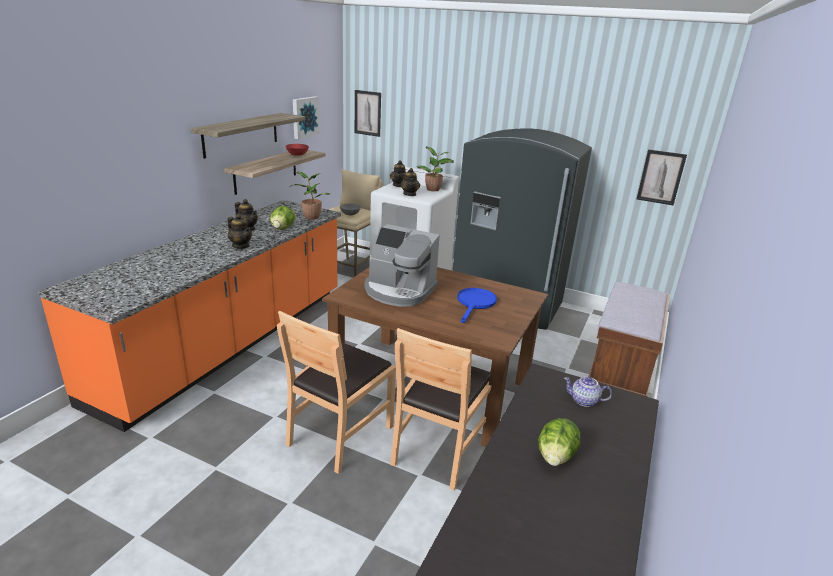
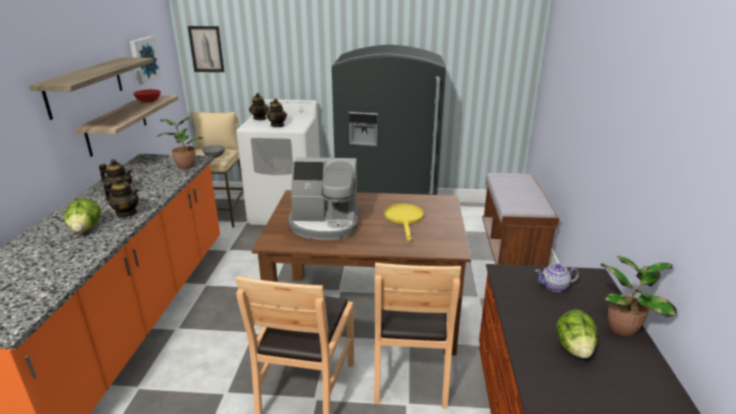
camera: 20 degrees left, 0 degrees up
(282, 228) = (162, 184): lettuce -> lettuce (86, 229)
(434, 189) = (297, 117): potted plant -> potted plant (624, 328)
(475, 304) = (404, 219): blue frying pan -> yellow frying pan
(660, 177) = (503, 75): picture -> none

